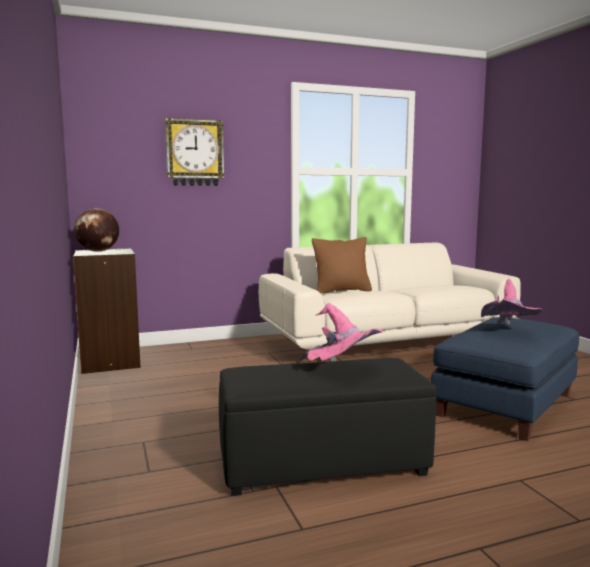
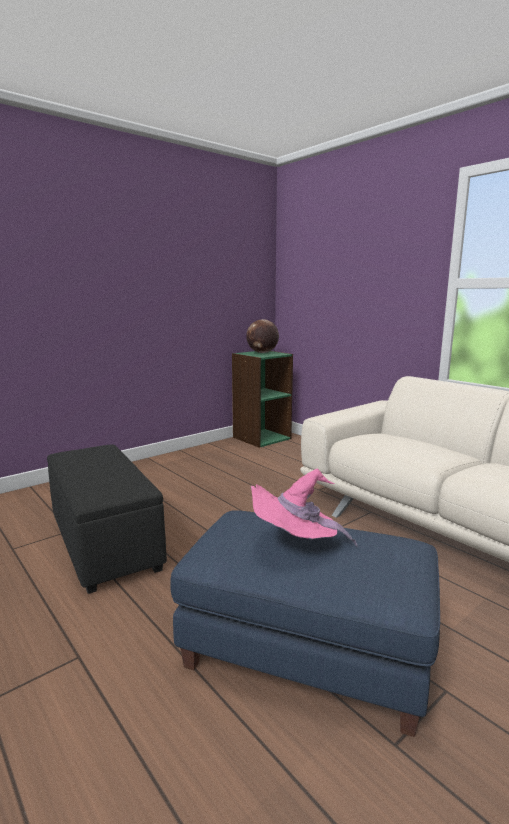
camera: 70 degrees right, 5 degrees up
(194, 153) = (353, 269): wall clock -> none
(341, 369) = (105, 473): pink hat -> none
(342, 291) = (398, 438): brown pillow -> none

